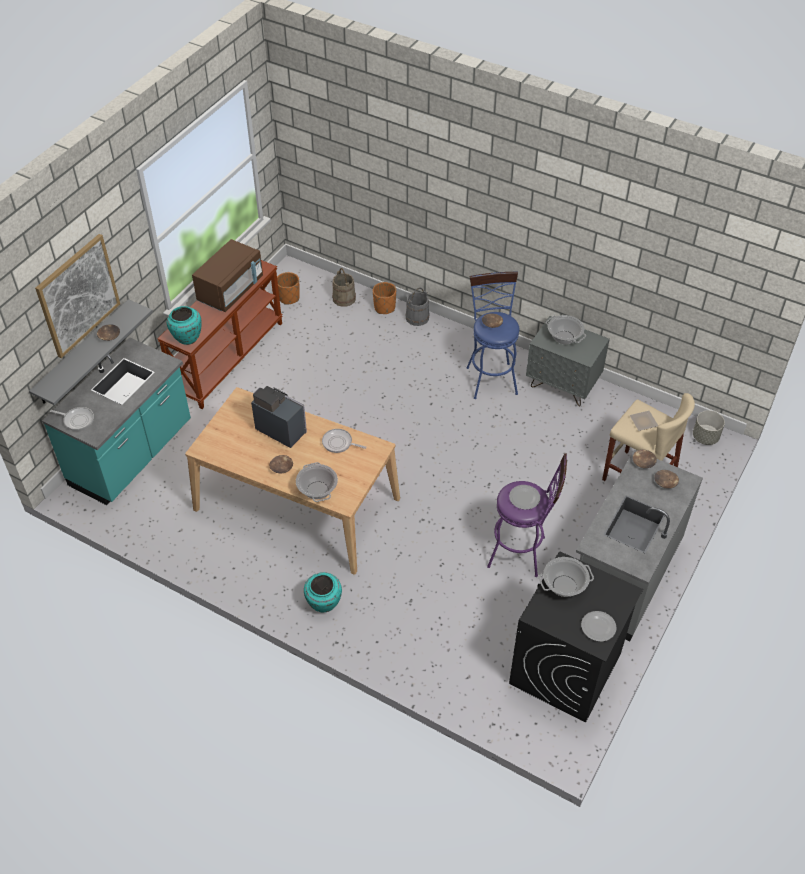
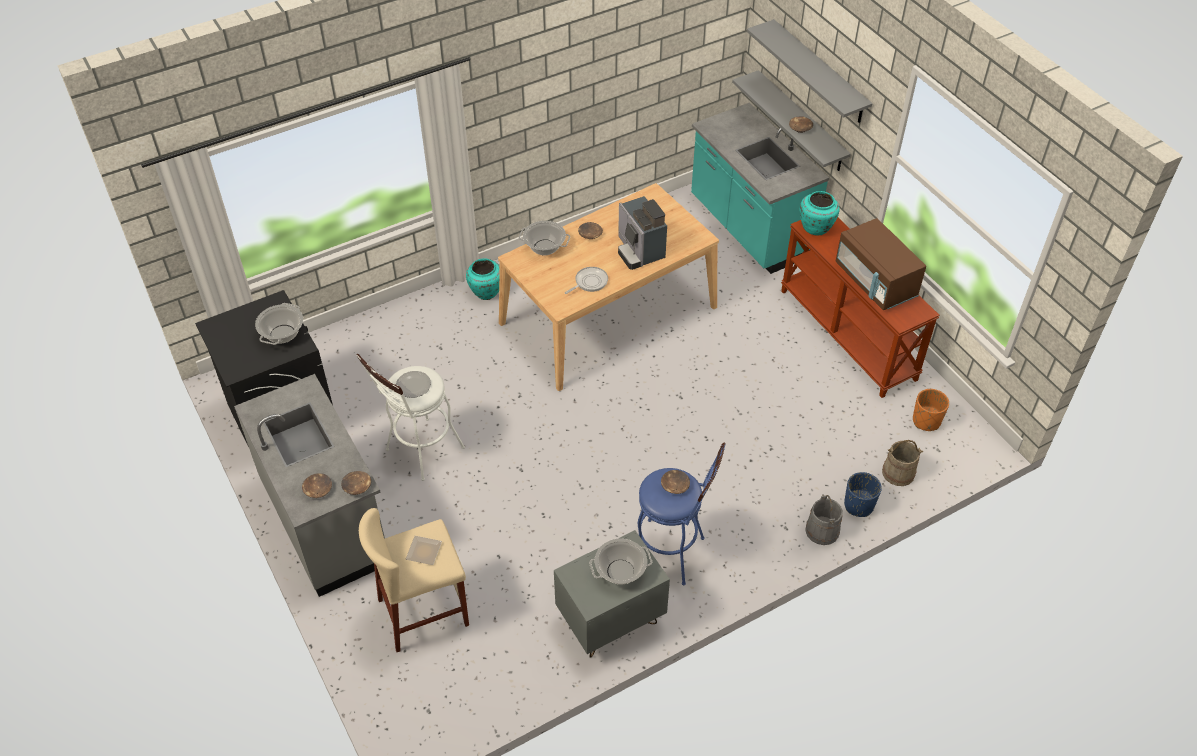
camera: 120 degrees right, 0 degrees up
(77, 420) = (734, 120): frying pan -> none
(78, 295) = (819, 72): picture -> grey shelf
(281, 428) = (639, 251): coffee machine -> coffee machine turned 90 degrees clockwise
(384, 307) = (859, 506): orange planter -> blue planter
(522, 553) = (420, 452): purple stool -> white stool
(597, 627) = (226, 334): plate -> none
(705, 437) = (423, 728): grey planter -> none

